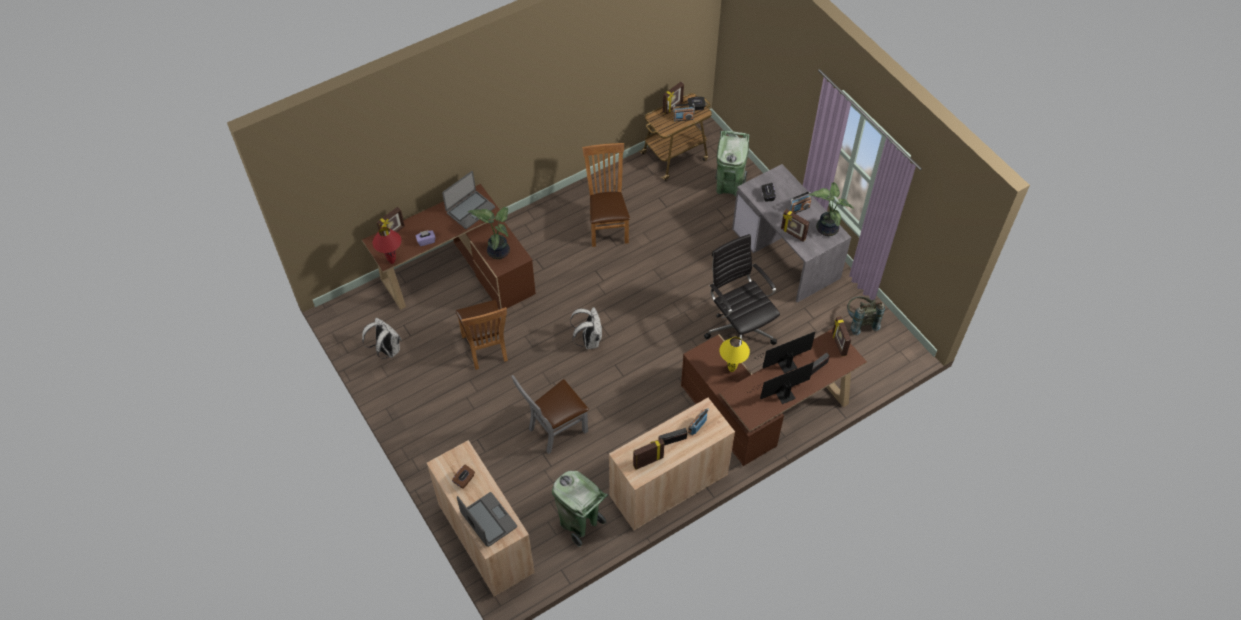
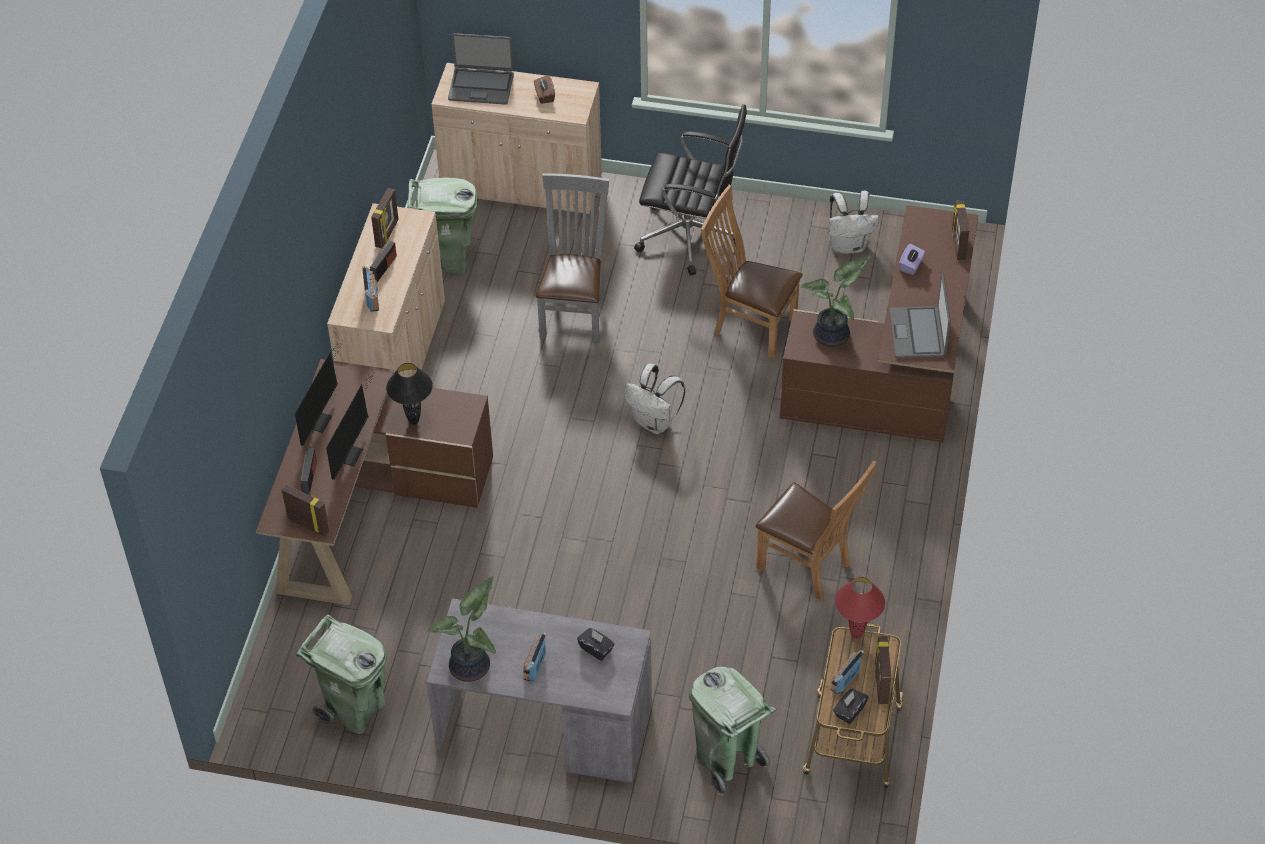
camera: 135 degrees right, 5 degrees down
(392, 261) = (911, 220): red table lamp -> red table lamp (856, 635)
(732, 369) = (414, 421): yellow table lamp -> black table lamp
(739, 328) = (497, 575): black office chair -> black office chair (691, 236)
(793, 234) = (506, 622): picture frame -> none
(859, 321) = (355, 709): grey backpack -> green trash can

